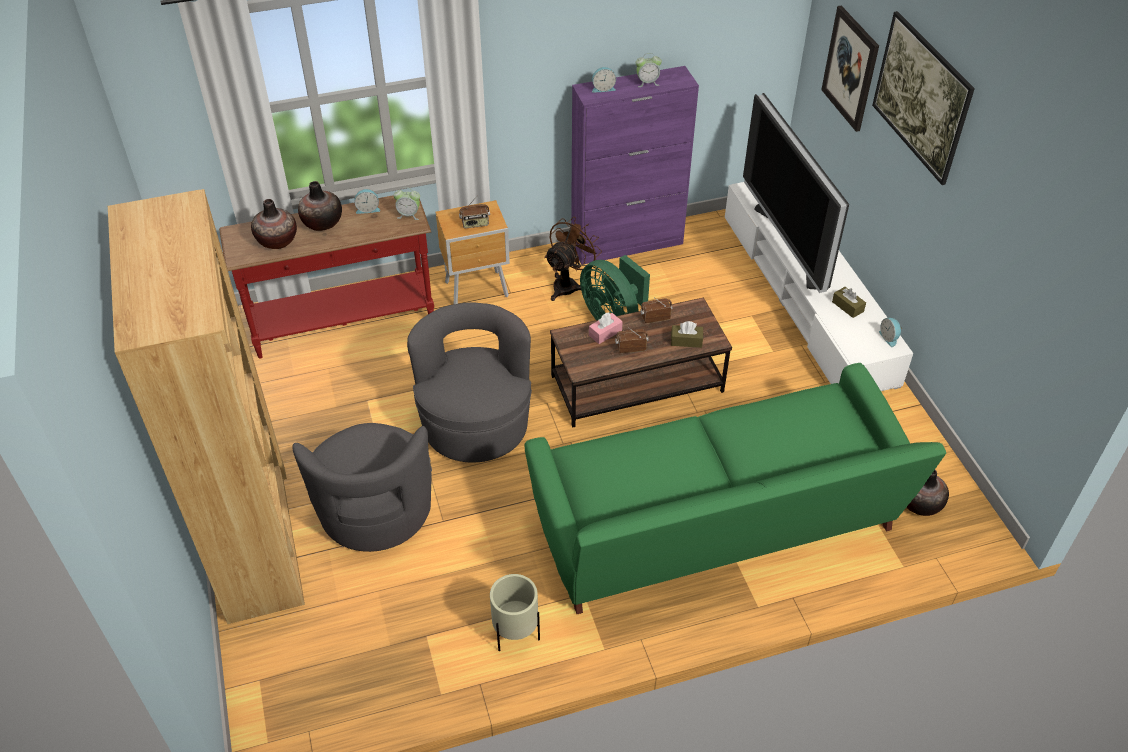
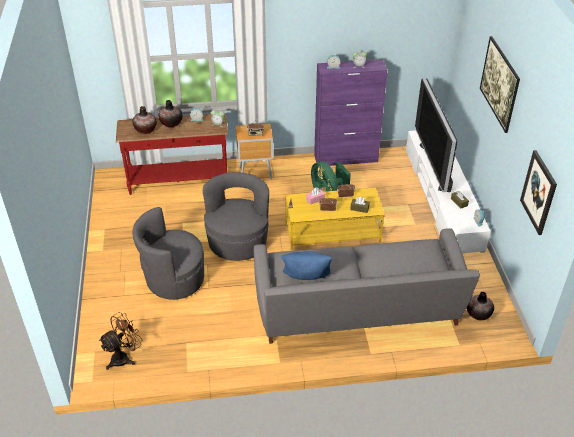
camera: 10 degrees right, 5 degrees down
(257, 541) = (108, 284): brown bookcase -> none
(376, 513) = (173, 279): grey armchair -> grey armchair turned 75 degrees clockwise
(515, 635) = (233, 349): beige planter -> none
(569, 284) = (307, 176): brown fan -> brown fan (124, 357)
(632, 492) = (305, 278): none -> blue pillow
(636, 384) = (332, 232): brown coffee table -> yellow coffee table
(717, 527) = (358, 311): green sofa -> grey sofa
(850, 68) = (472, 67): picture -> picture (538, 192)

